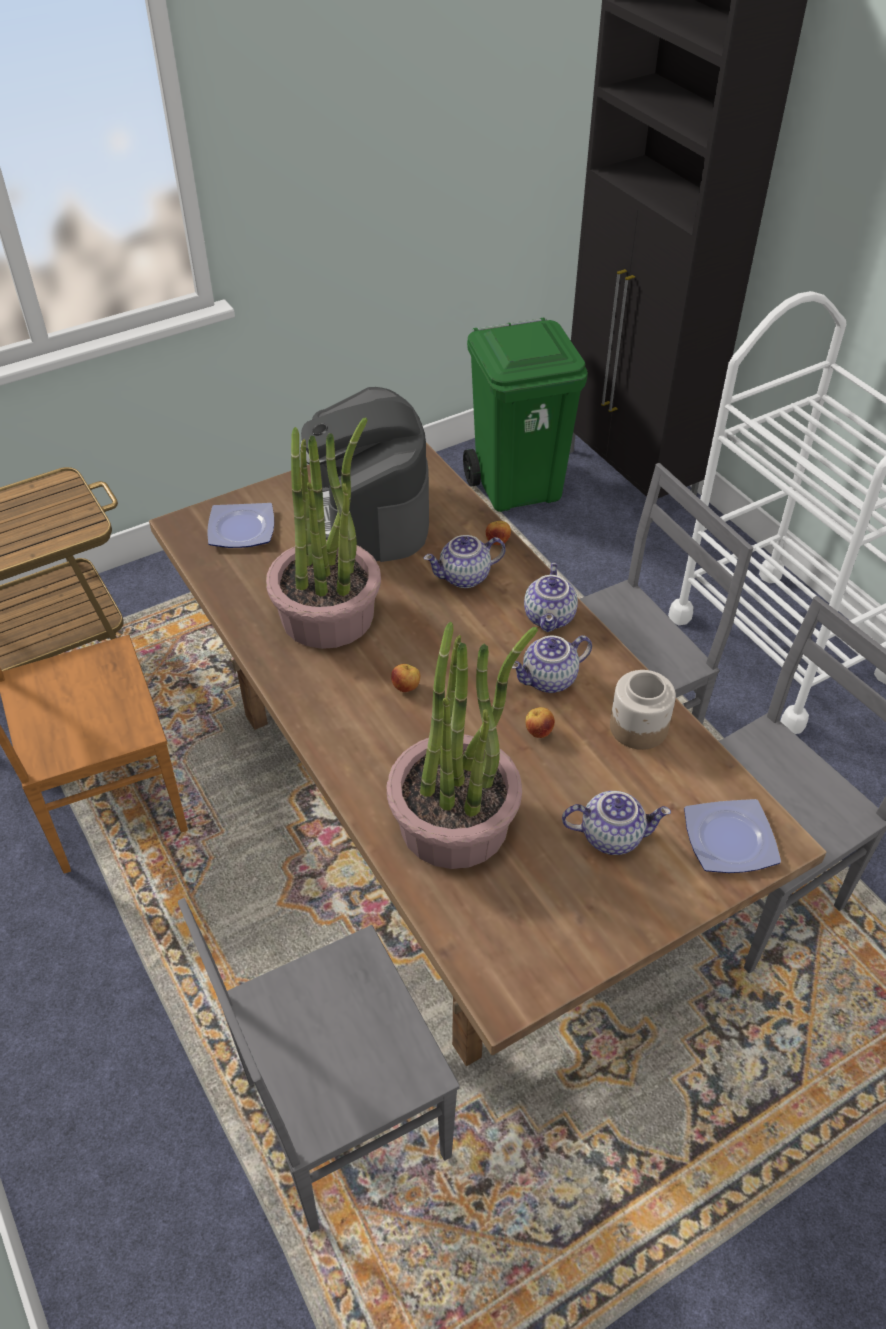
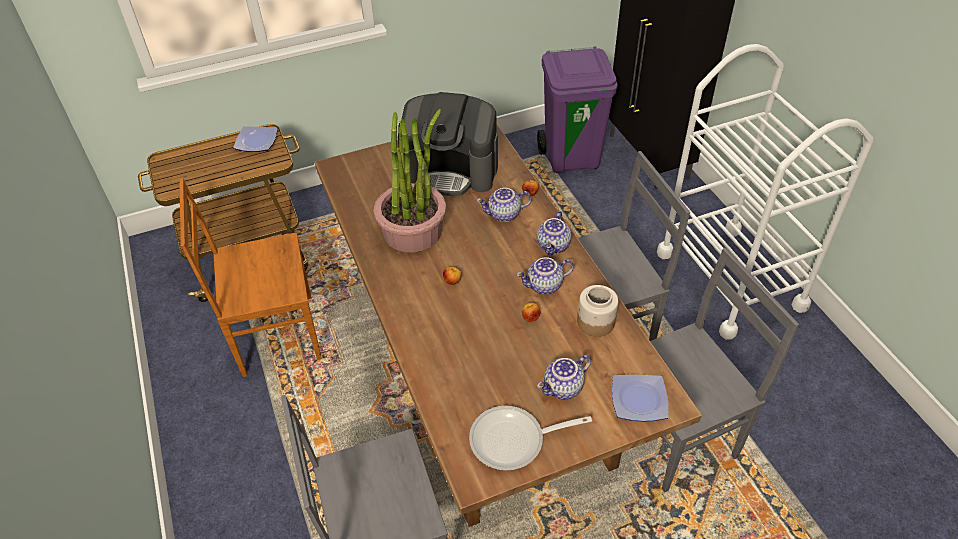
camera: 10 degrees right, 0 degrees up
(240, 528) = (369, 171): plate -> plate (256, 141)
(368, 515) = (451, 169): coffee machine -> coffee machine turned 75 degrees counterclockwise
(455, 822) = (466, 369): potted plant -> none
(518, 487) = (572, 158): green trash can -> purple trash can
(554, 927) = (514, 441): none -> frying pan
(612, 835) = (563, 388): teapot -> teapot turned 135 degrees clockwise

